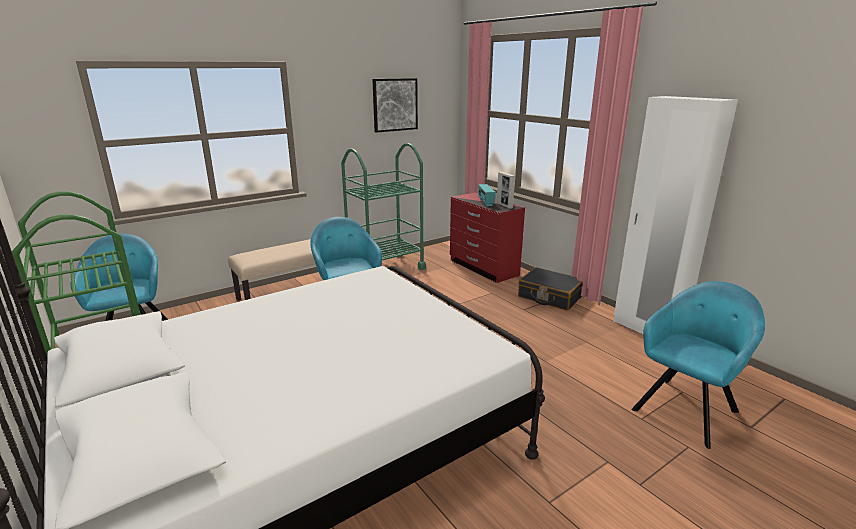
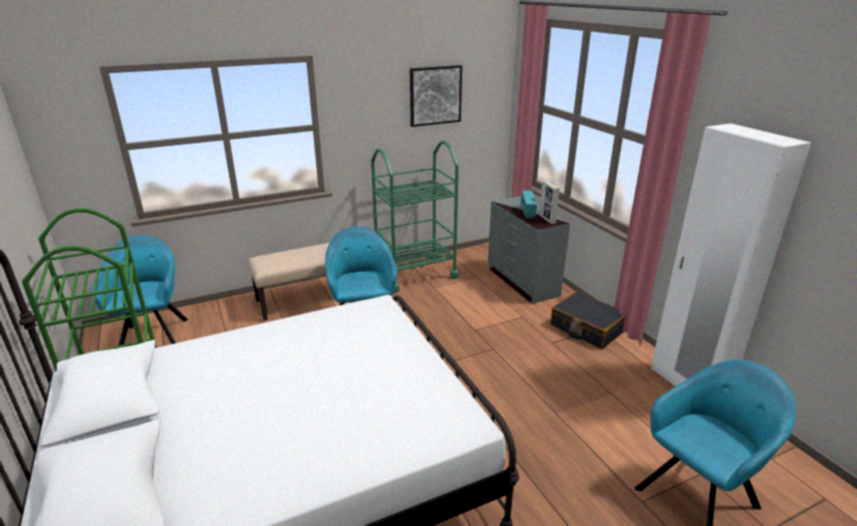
camera: 10 degrees right, 5 degrees up
(483, 268) = (522, 282): red dresser -> grey dresser

